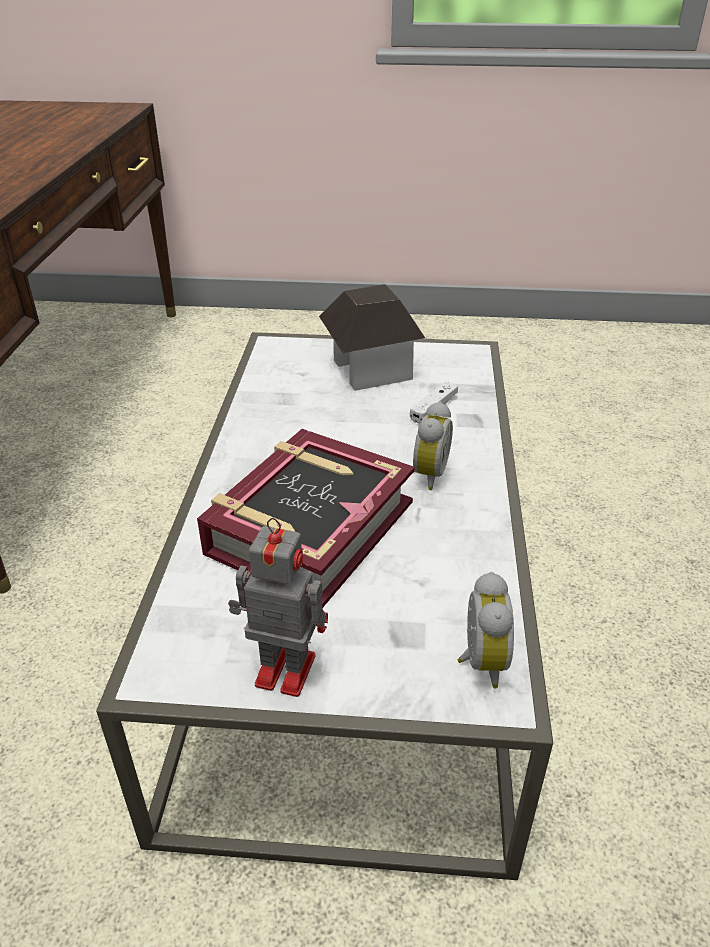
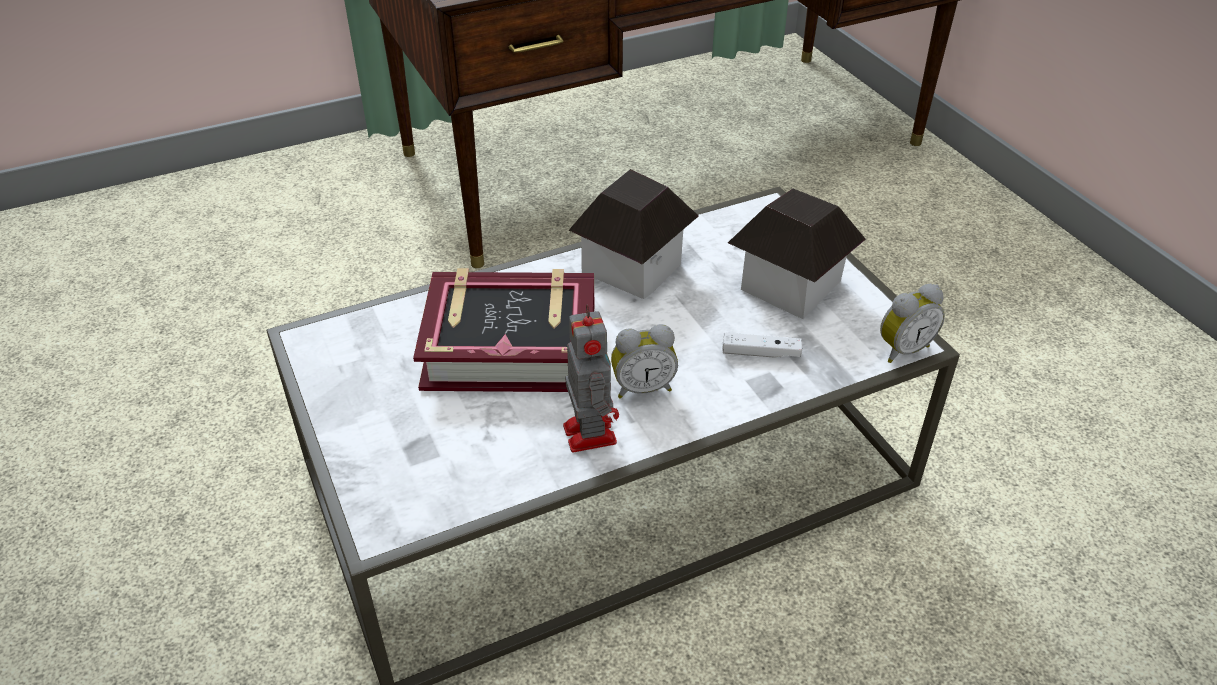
camera: 60 degrees right, 5 degrees up
(274, 427) = (632, 267): none -> toy house
(282, 669) = (345, 396): toy robot -> toy robot (589, 432)
(479, 662) = (413, 503): alarm clock -> alarm clock (902, 349)

